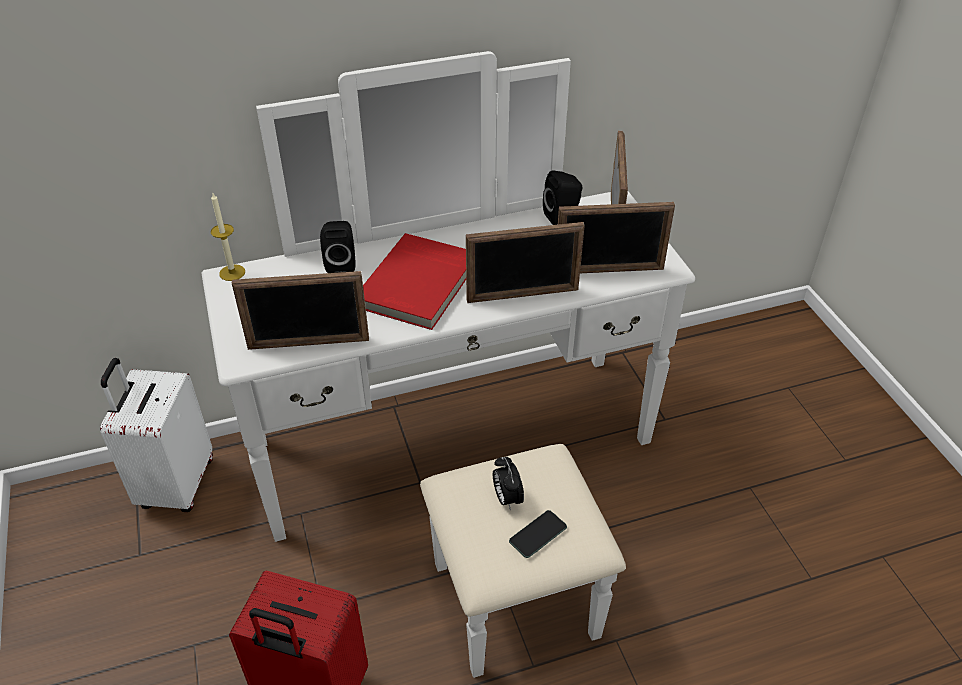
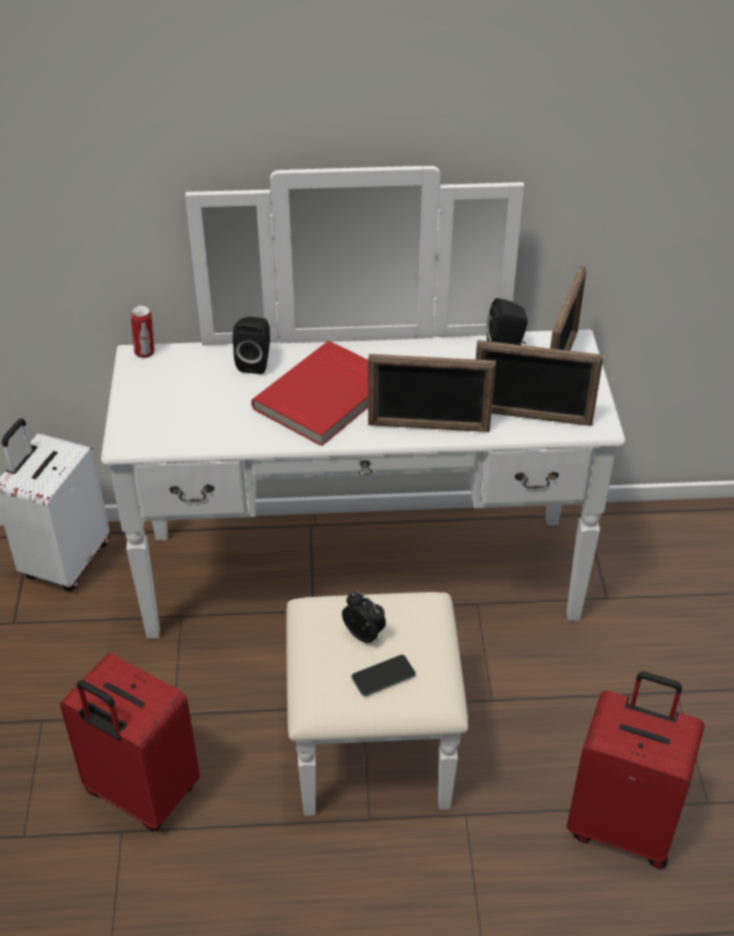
camera: 15 degrees right, 0 degrees up
(232, 272) = (145, 352): candle -> can
(308, 344) = (196, 438): picture frame -> none
(507, 498) = (365, 634): alarm clock -> alarm clock turned 135 degrees clockwise
(751, 616) = (623, 825): none -> red suitcase

